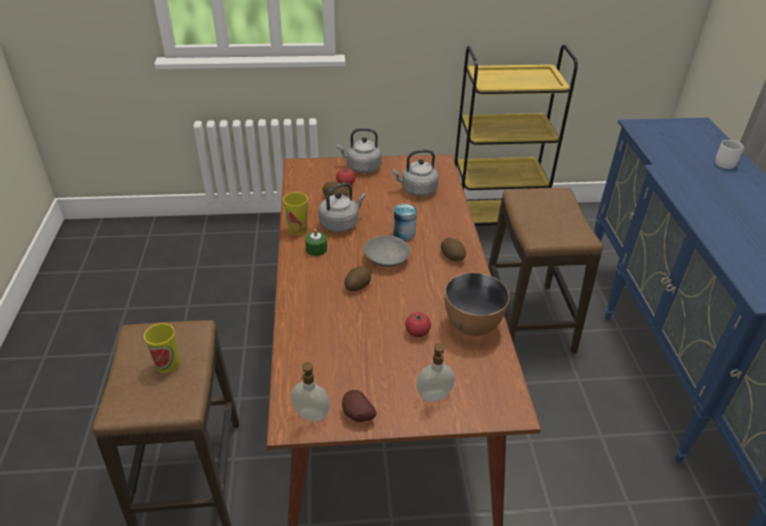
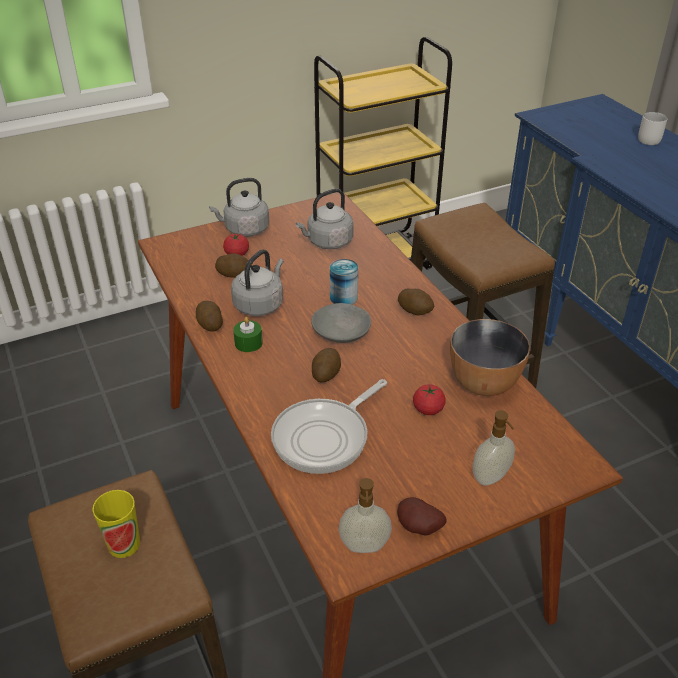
camera: 20 degrees left, 0 degrees up
(297, 229) = (210, 324): cup -> potato
(329, 330) = (325, 437): none -> frying pan

